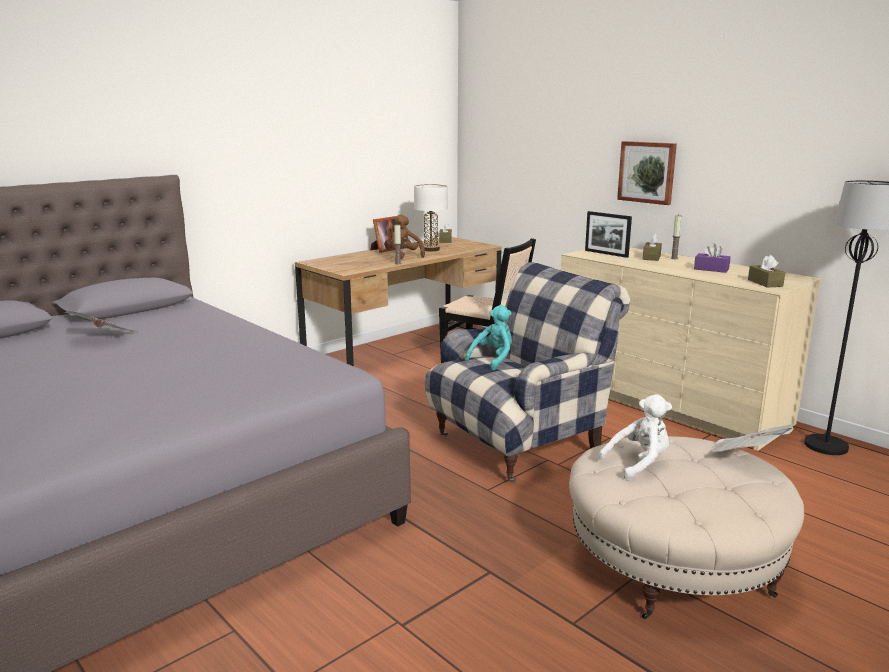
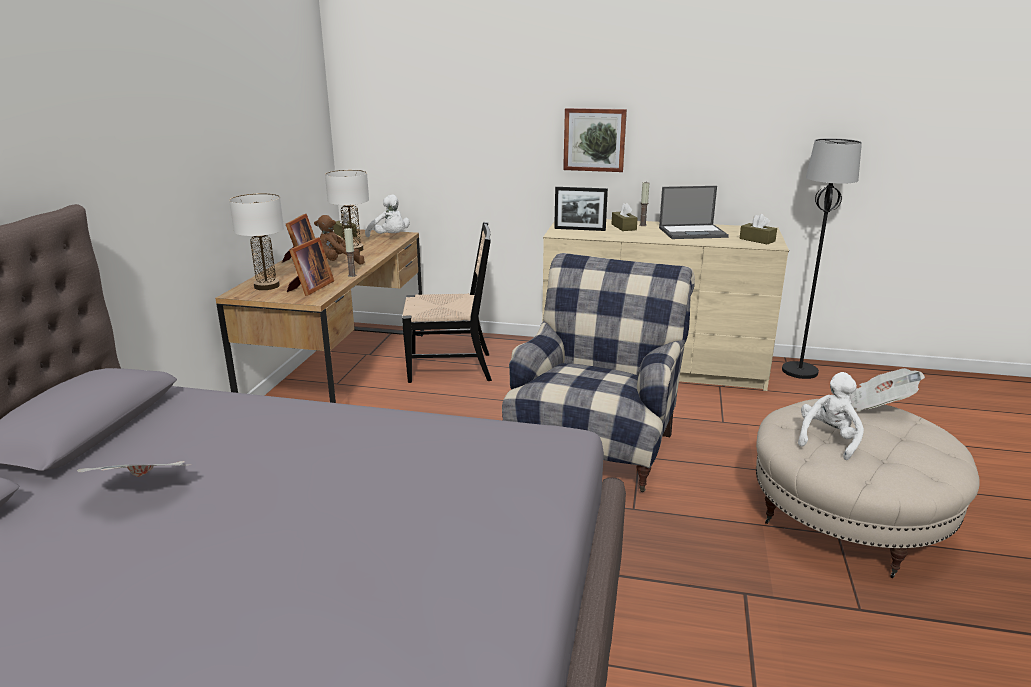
camera: 35 degrees left, 5 degrees up
(334, 261) = (266, 286): none -> table lamp
(357, 266) = (310, 288): none -> picture frame
(403, 256) = (338, 264): brown plush toy -> brown plush toy turned 45 degrees counterclockwise
(473, 246) = (390, 237): none -> white plush toy
(493, 360) = (578, 369): turquoise plush toy -> none
(711, 269) = (693, 232): purple tissue box -> laptop

